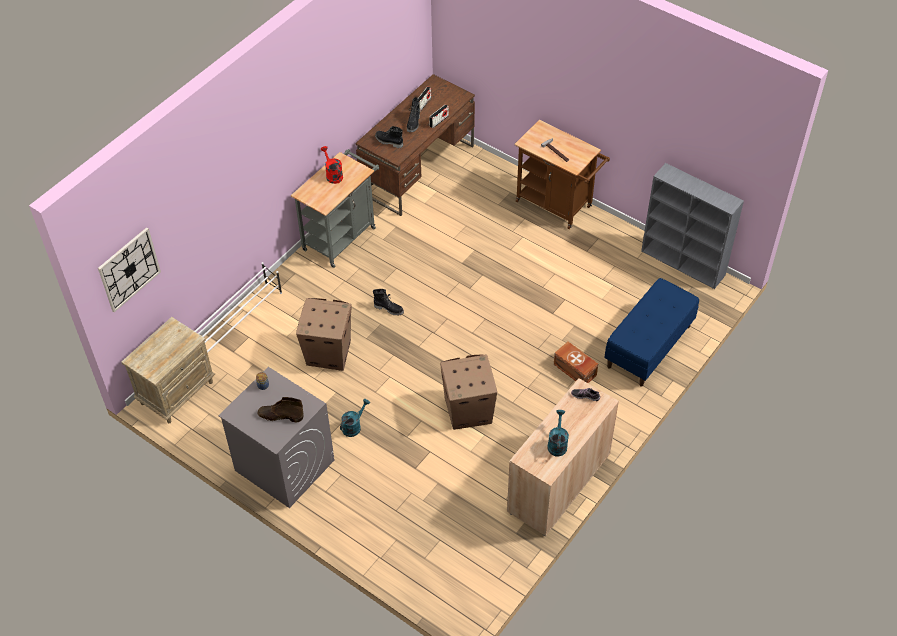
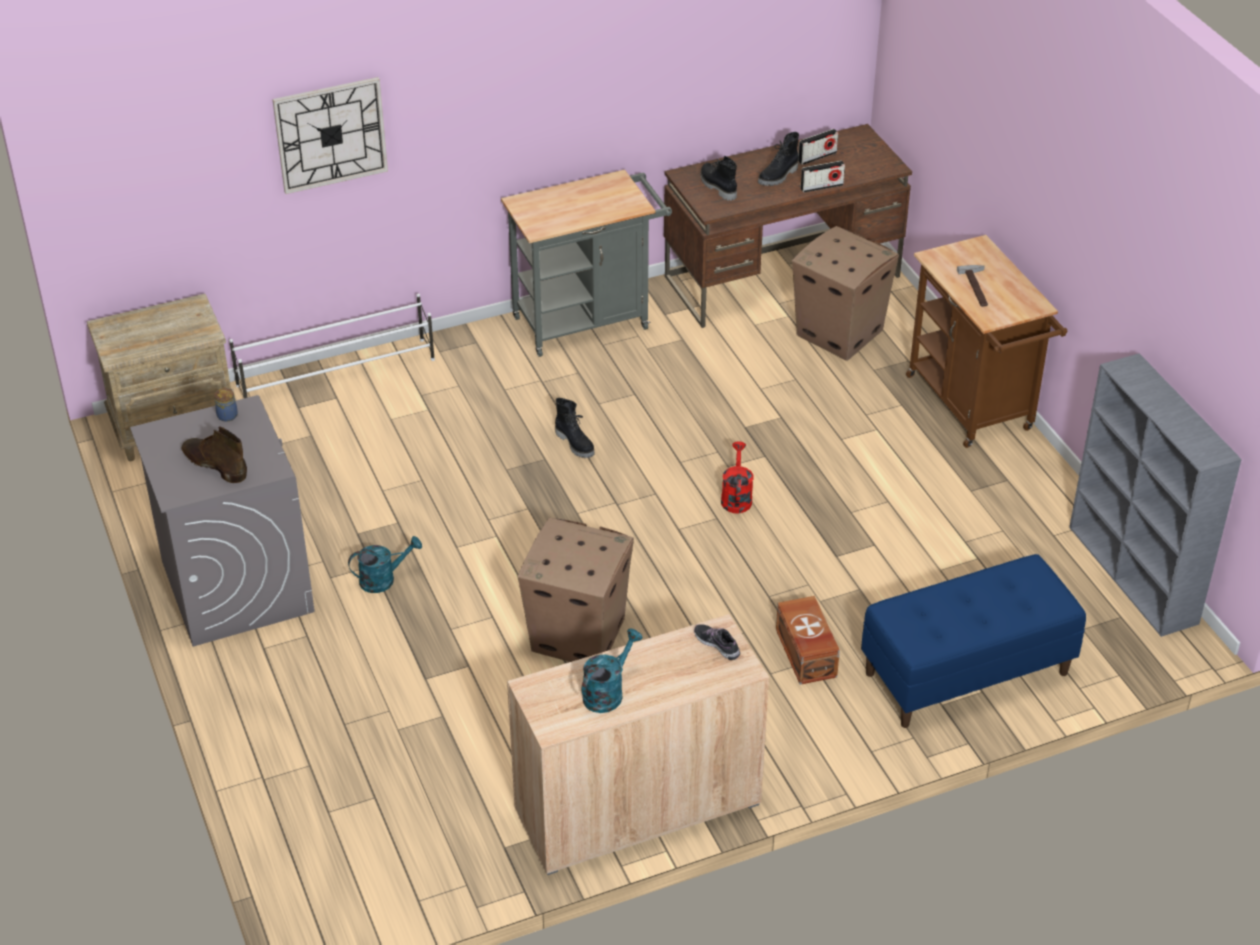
camera: 30 degrees right, 10 degrees down
(129, 269) = (132, 163): wall clock -> wall clock (330, 134)
(328, 353) = (432, 465): cardboard box -> cardboard box (838, 332)
(333, 175) = (587, 194): red watering can -> red watering can (736, 497)

